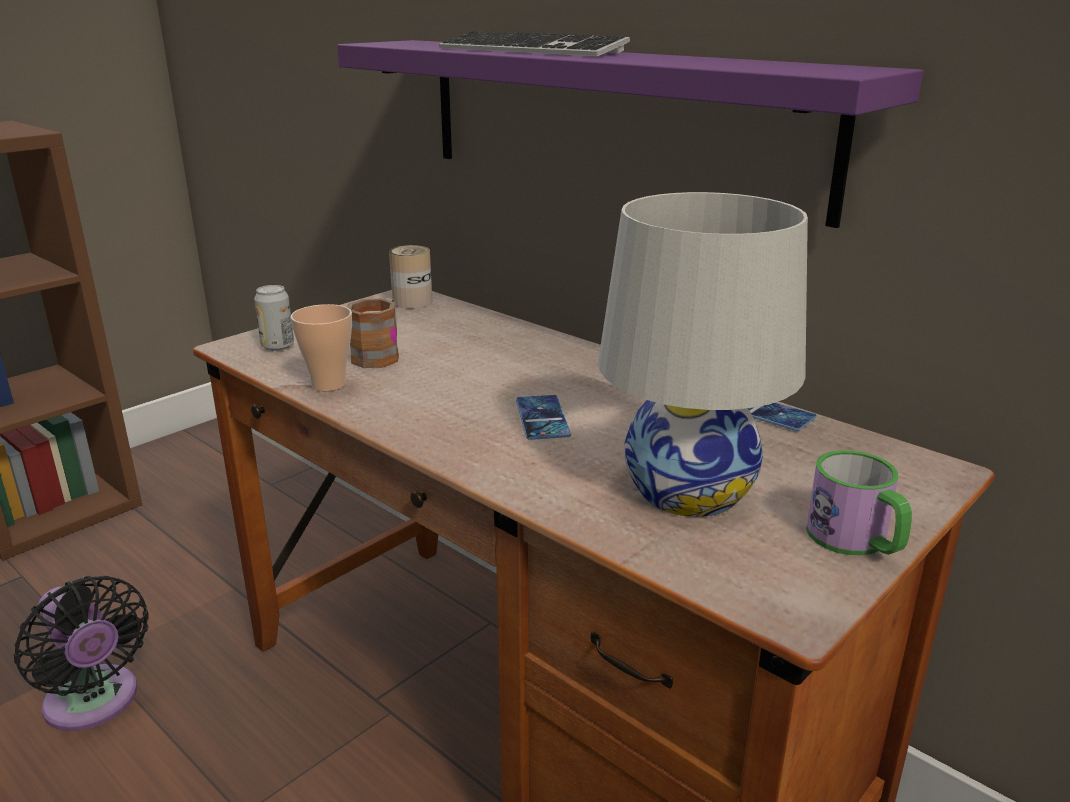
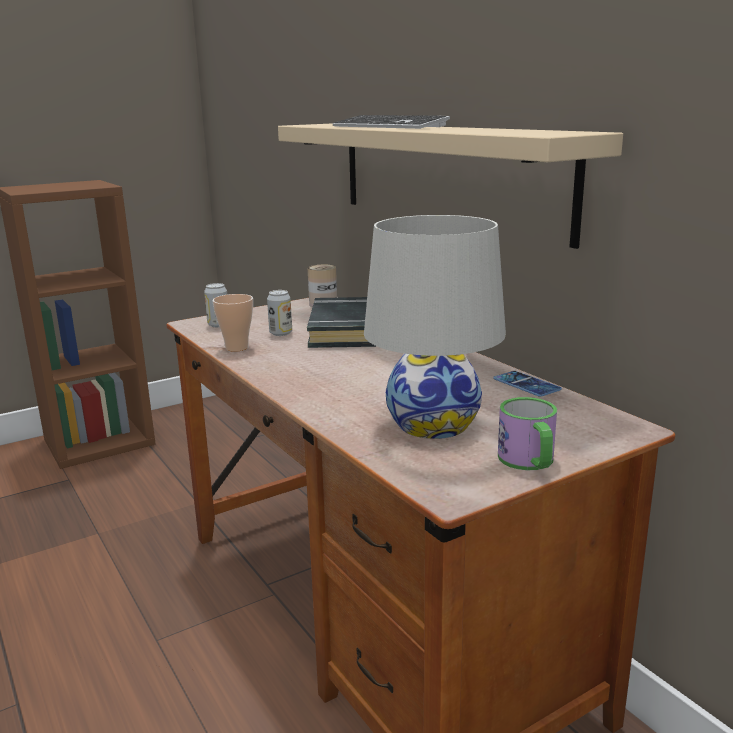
camera: 15 degrees right, 5 degrees down
(95, 704) = (88, 560): black fan -> none
(380, 354) = (281, 333): mug -> can
(472, 343) = (346, 330): none -> black book
(542, 418) = (363, 376): phone -> none
(611, 121) = (445, 175): purple shelf -> beige shelf

